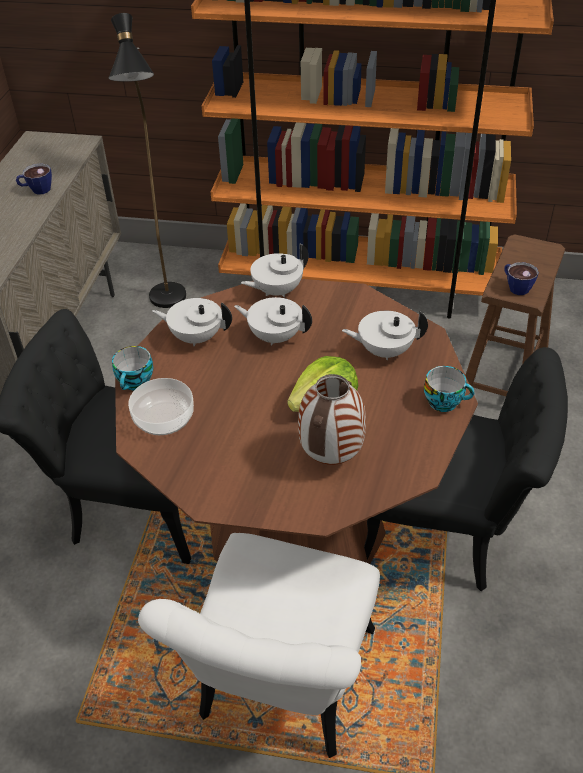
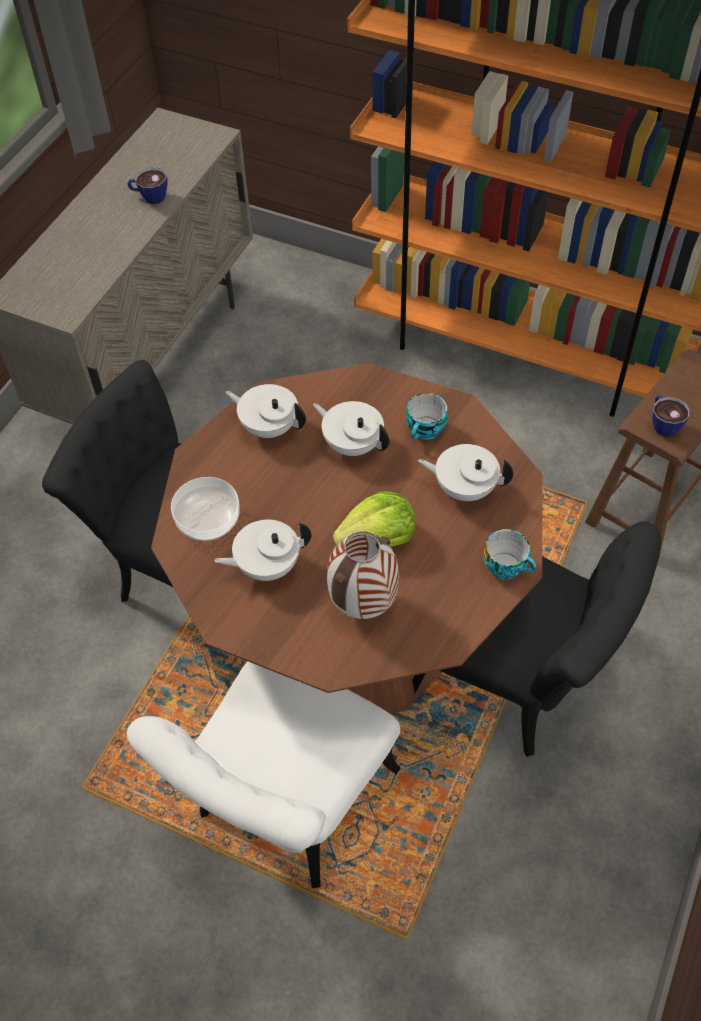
camera: 15 degrees right, 10 degrees up
(136, 382) = (192, 470): cup -> cup (426, 431)
(169, 305) = (293, 332): black floor lamp -> none
(276, 291) = (373, 385): white teapot -> white teapot (267, 566)

